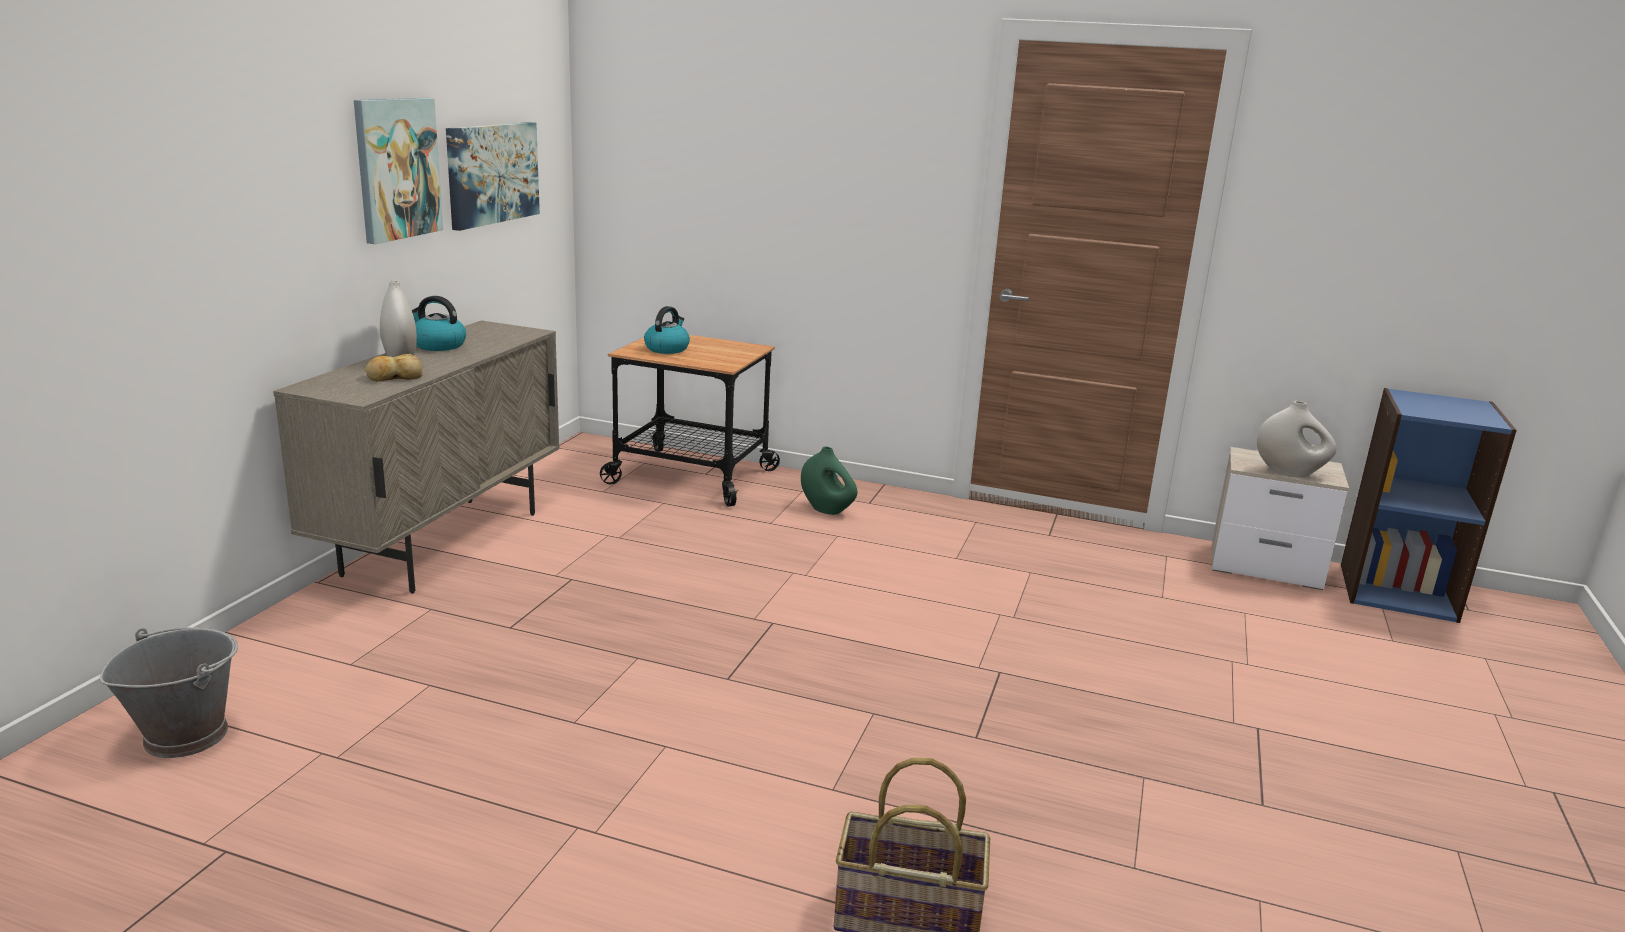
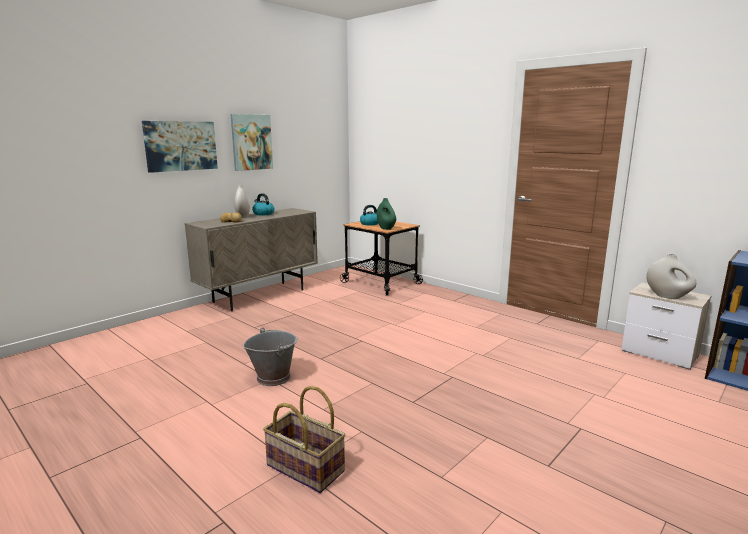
camera: 25 degrees right, 5 degrees down
(186, 735) = (114, 344): grey bucket -> grey bucket (273, 377)
(492, 173) = (302, 148): picture -> picture (181, 146)
(827, 510) = (430, 301): green vase -> green vase (386, 228)

